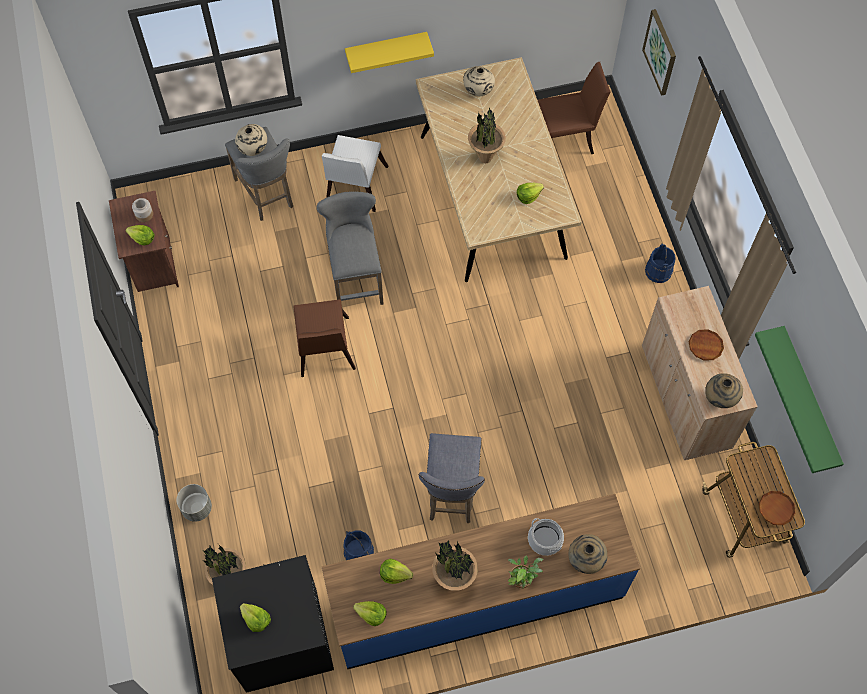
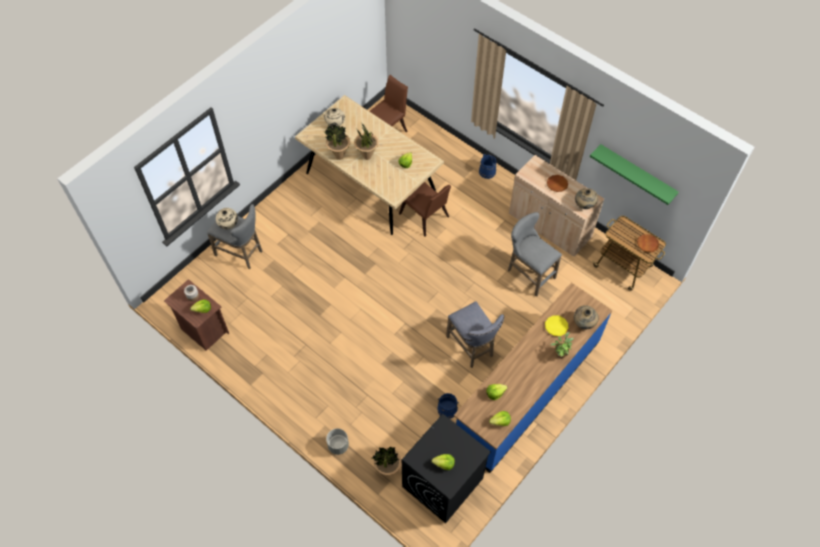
camera: 35 degrees left, 5 degrees down
(324, 351) = (343, 317): brown chair -> brown chair (425, 218)
(354, 188) = (290, 221): white chair -> none
(356, 278) = (329, 268): grey stool -> grey stool (528, 273)
(386, 48) = (275, 124): yellow shelf -> none
(454, 579) = (527, 376): potted plant -> potted plant (339, 156)
(545, 540) = (556, 326): cooking pot -> yellow plate
(660, 52) = (430, 47): picture -> none

